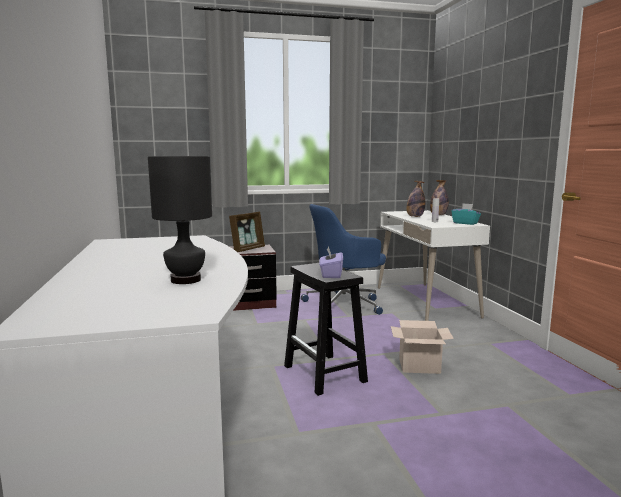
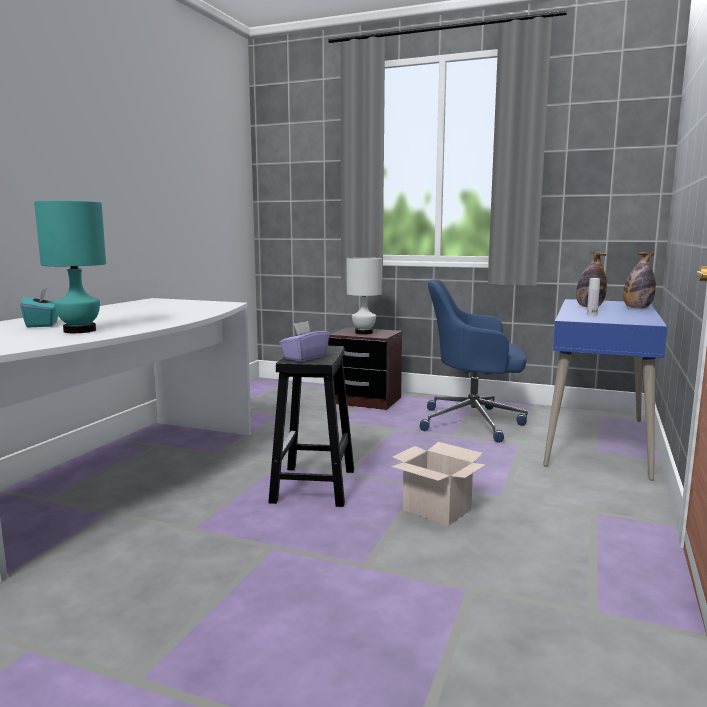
camera: 35 degrees right, 0 degrees up
(185, 280) = (80, 330): black table lamp -> turquoise table lamp
(248, 249) = (364, 332): picture frame -> white table lamp
(426, 302) = (597, 442): white desk -> blue desk
(465, 223) = (634, 320): turquoise tissue box -> turquoise tissue box (43, 324)

